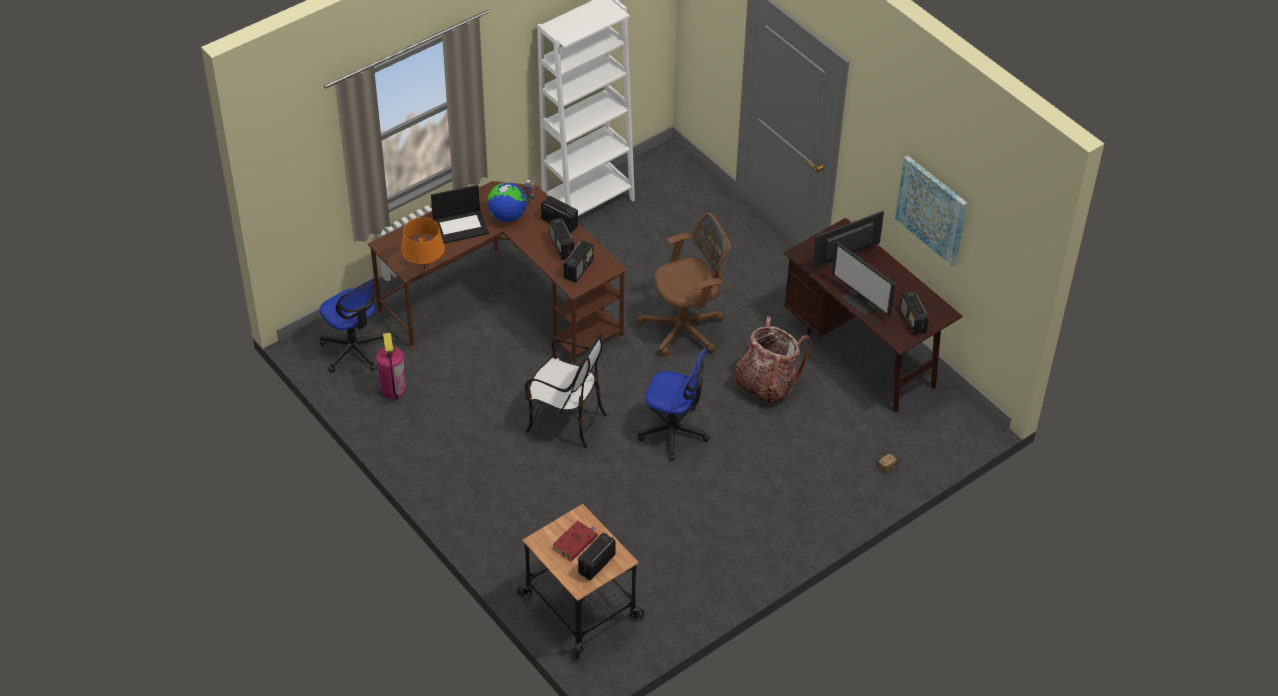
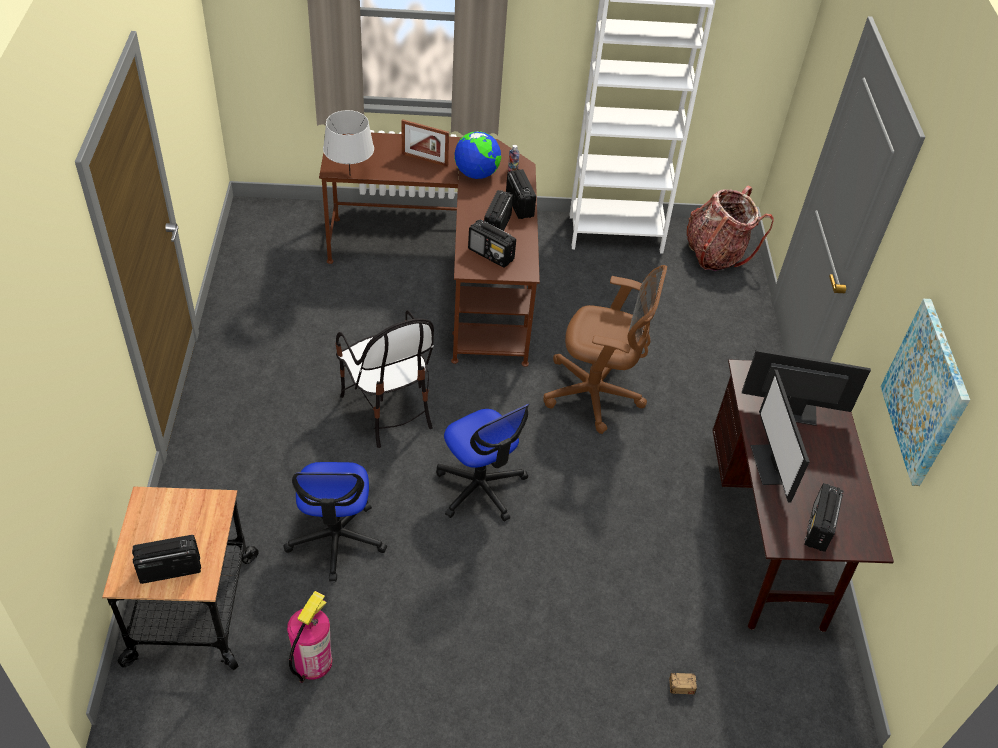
camera: 35 degrees right, 0 degrees up
(354, 350) = (280, 236): office chair -> office chair (336, 539)
(393, 389) = (272, 287): fire extinguisher -> fire extinguisher (313, 662)
(424, 268) = (349, 175): orange table lamp -> grey table lamp
(461, 226) = (424, 159): laptop -> picture frame
(575, 541) = (180, 527): red book -> none
(579, 269) = (491, 254): radio -> radio turned 60 degrees clockwise
(766, 384) = (627, 502): backpack -> backpack (716, 254)

